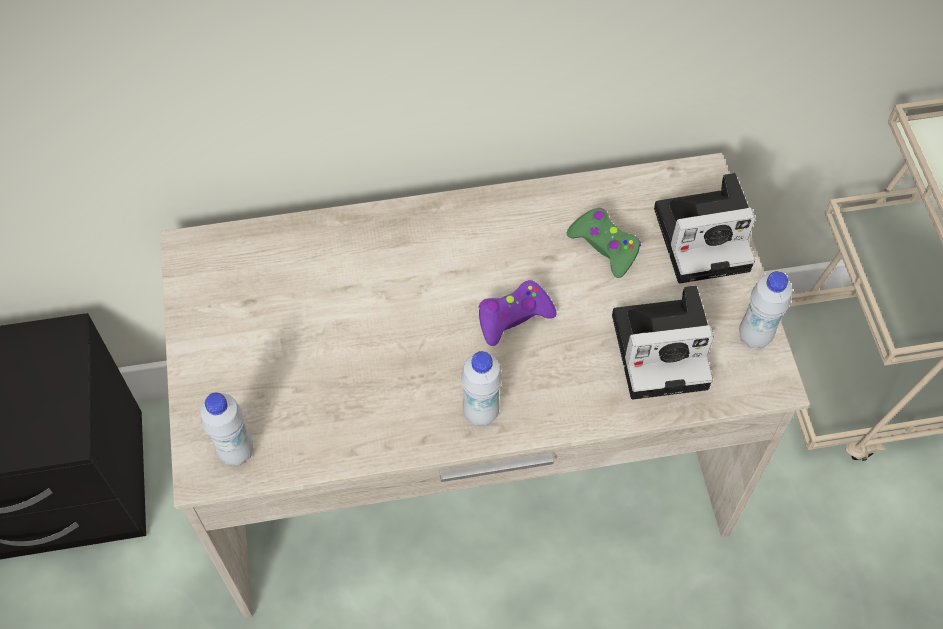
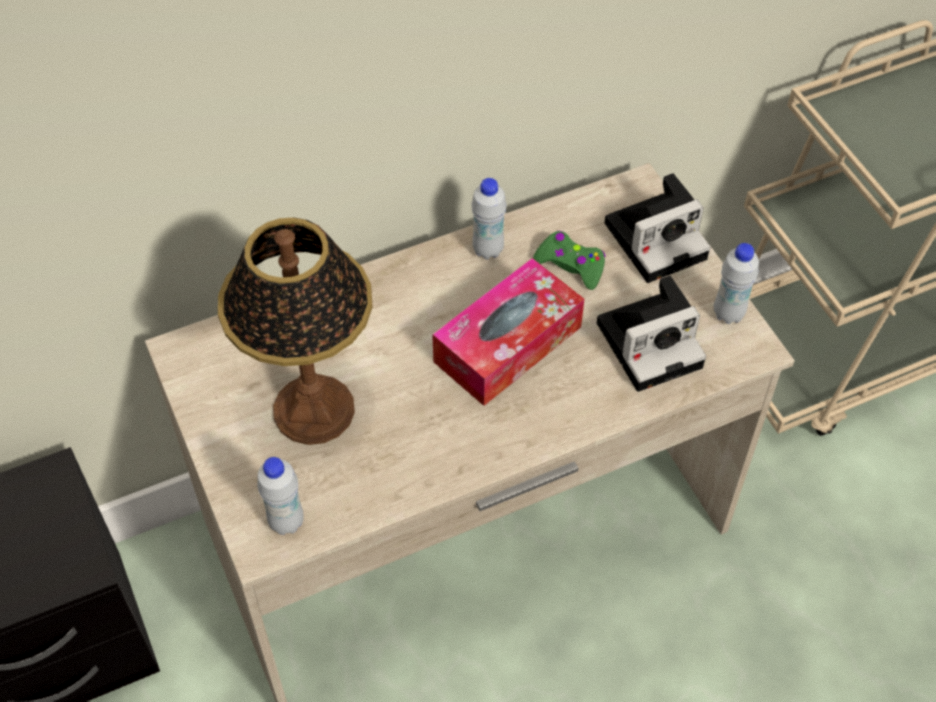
camera: 15 degrees left, 5 degrees down
(300, 342) = (315, 410): none -> table lamp
(481, 413) = (505, 434): white bottle -> white bottle (488, 250)
(513, 317) = (508, 344): purple game controller -> tissue box

